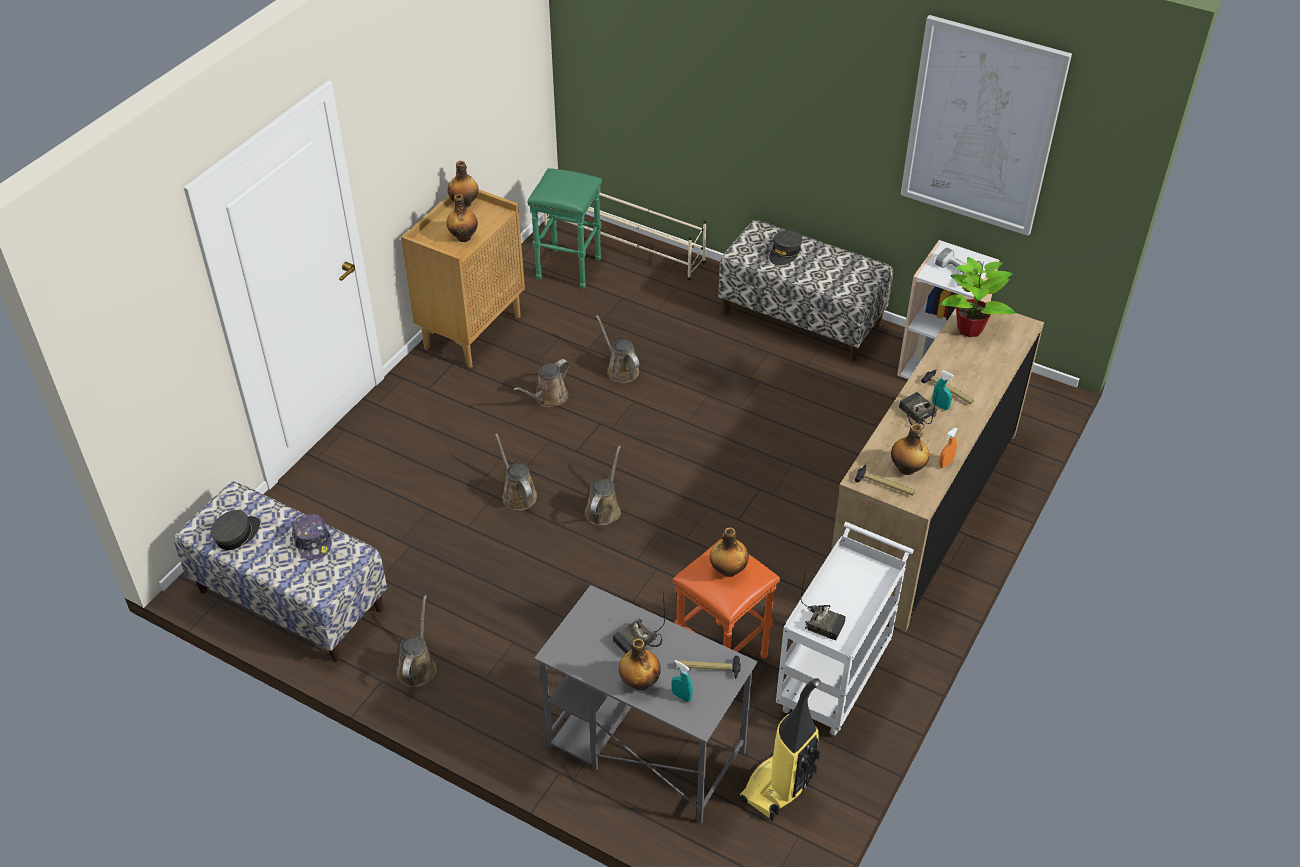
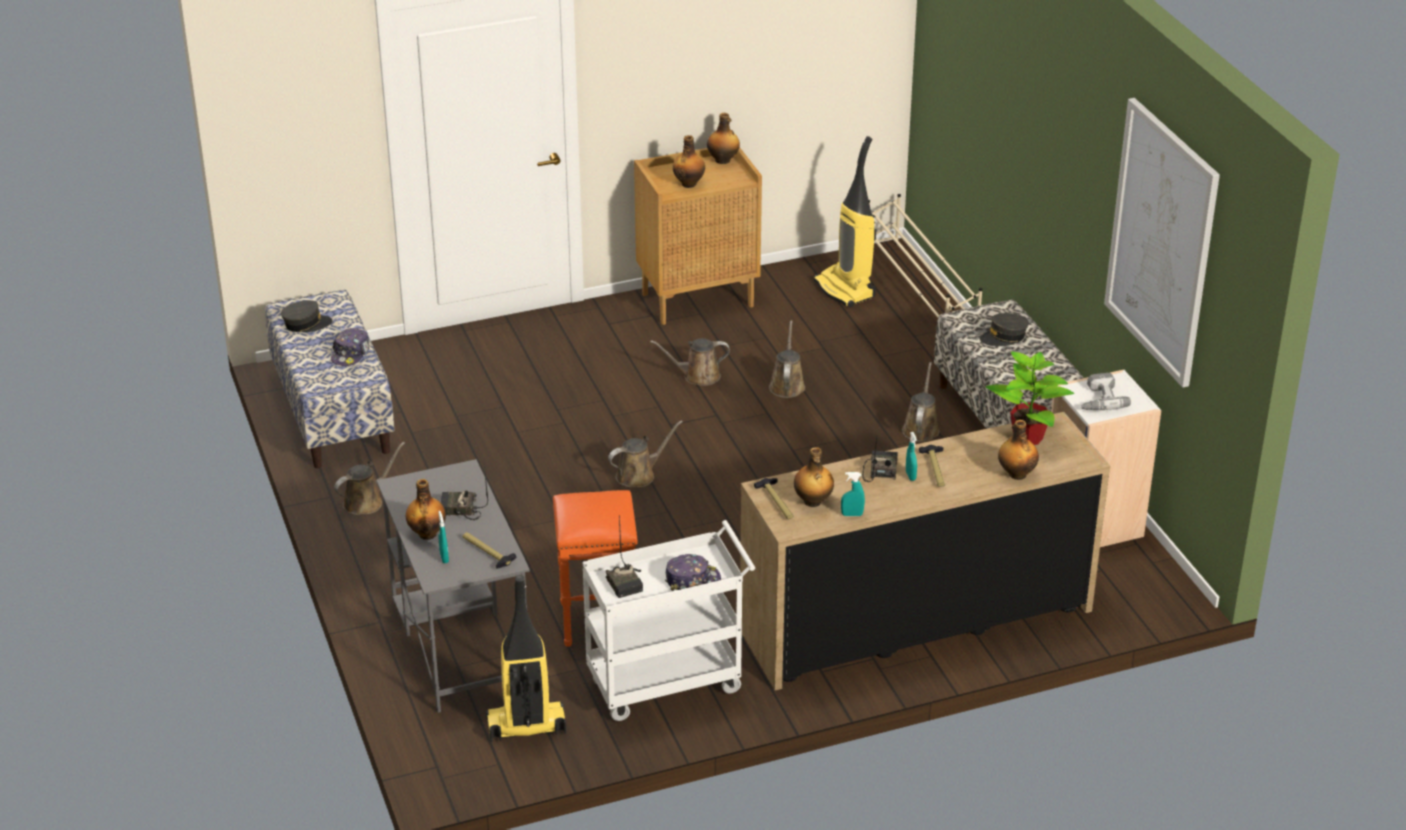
camera: 40 degrees right, 10 degrees down
(517, 494) = (583, 430): brown watering can -> brown watering can (921, 428)
(570, 267) = (846, 289): green stool -> vacuum cleaner
(728, 570) = (596, 508): bottle -> bottle (1016, 474)
(864, 587) = (692, 579): none -> cap
(945, 463) = (852, 515): orange spray bottle -> turquoise spray bottle

